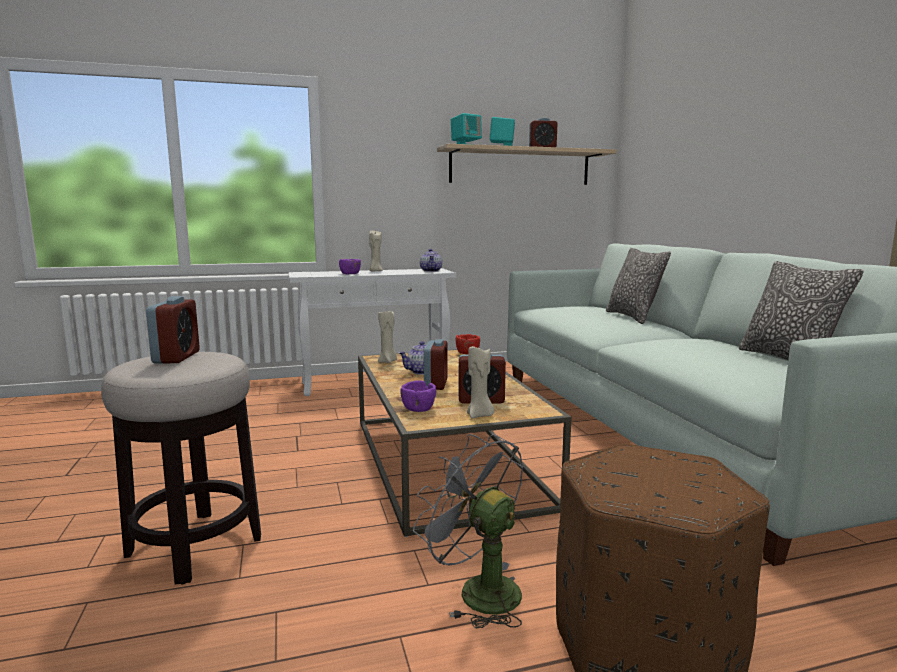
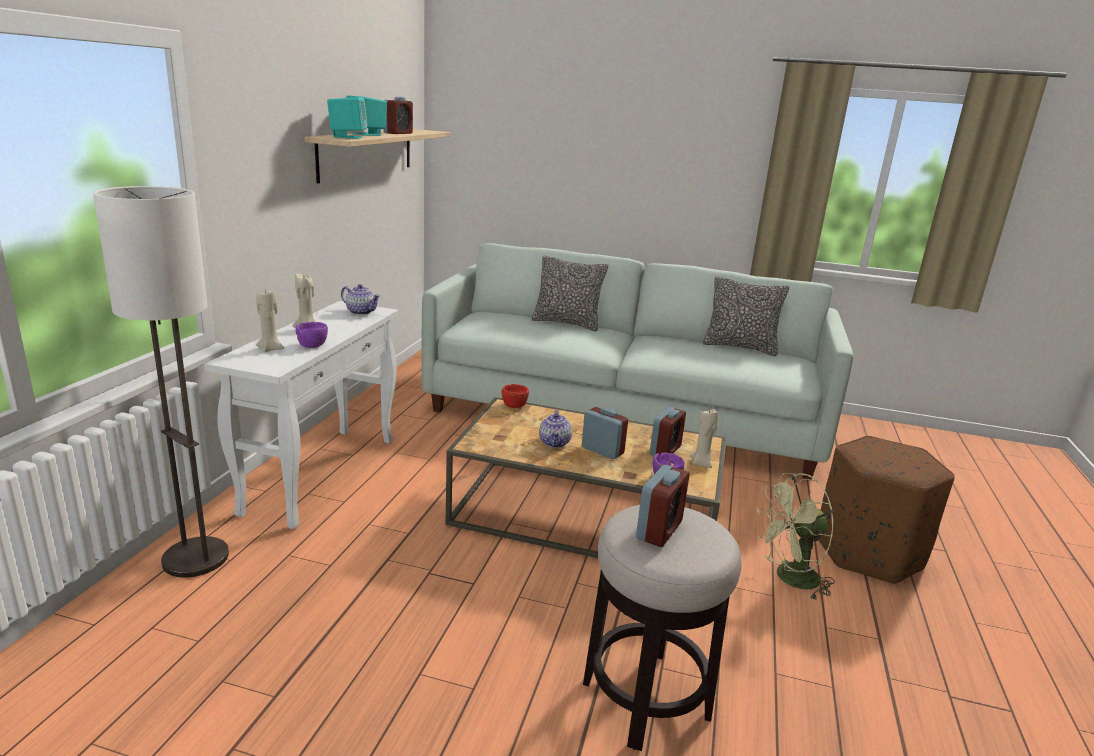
camera: 60 degrees left, 10 degrees up
(176, 357) = (659, 530): alarm clock -> alarm clock turned 90 degrees clockwise
(254, 389) = (196, 558): none -> floor lamp
(388, 361) = (497, 445): beige candle -> beige candle (270, 349)
(478, 590) = (789, 579): grey fan -> green fan

